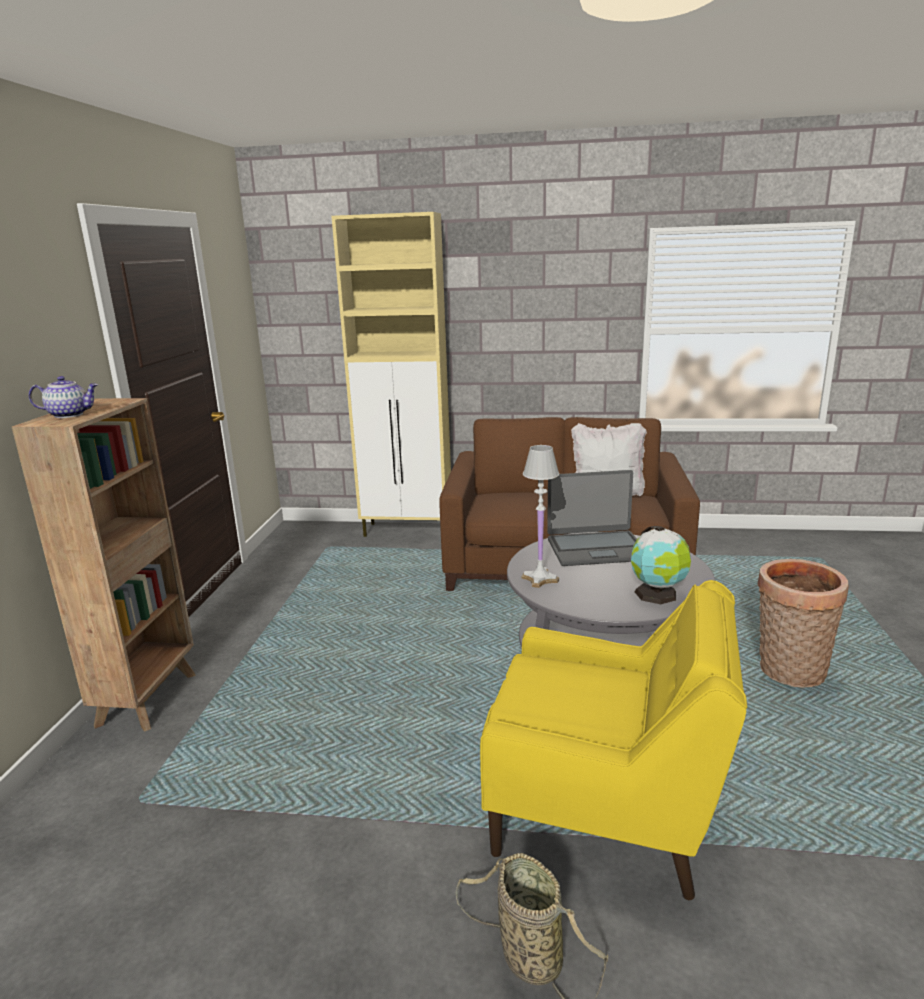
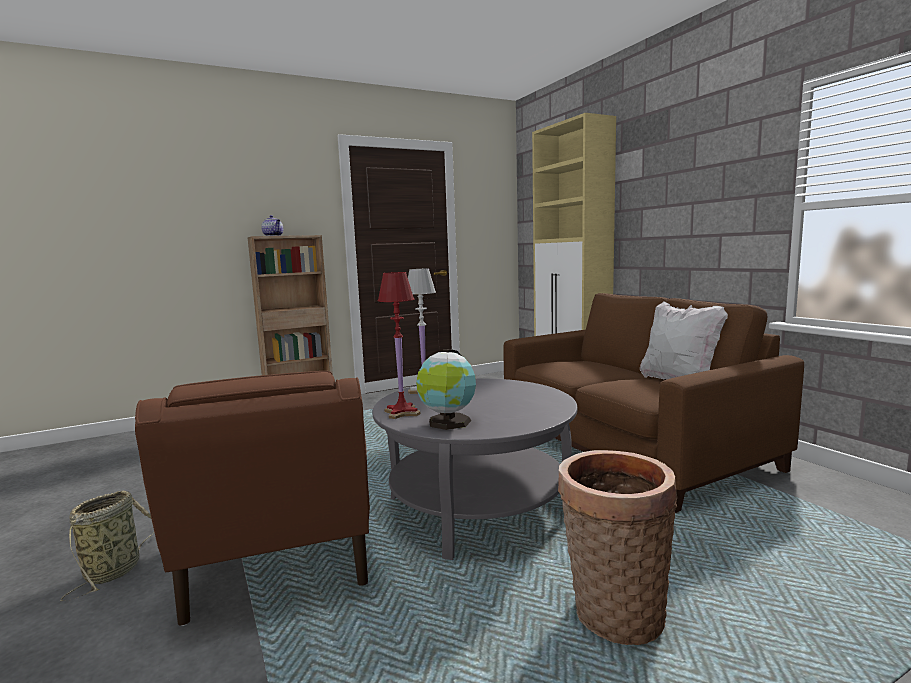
camera: 55 degrees right, 10 degrees down
(596, 549) = (511, 392): laptop -> none
(603, 605) = (402, 412): none -> red table lamp
(605, 809) = (278, 559): yellow armchair -> brown armchair

